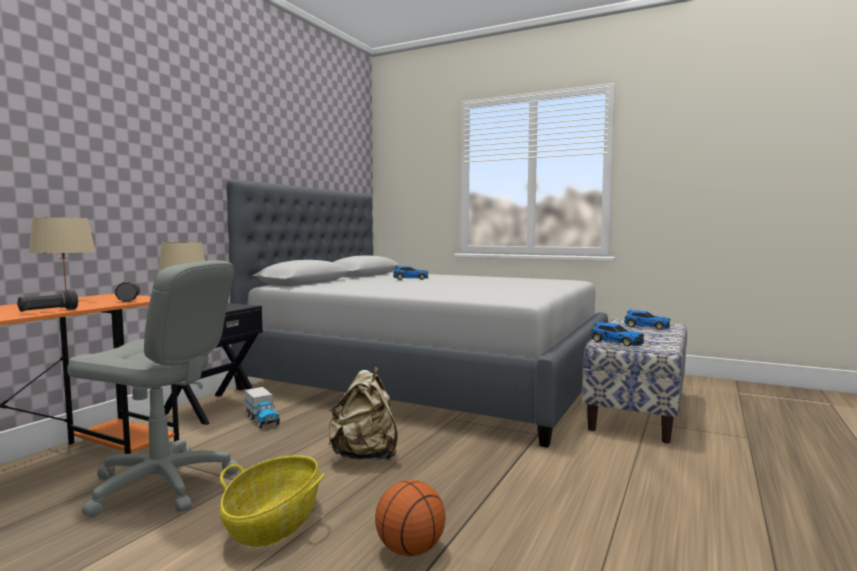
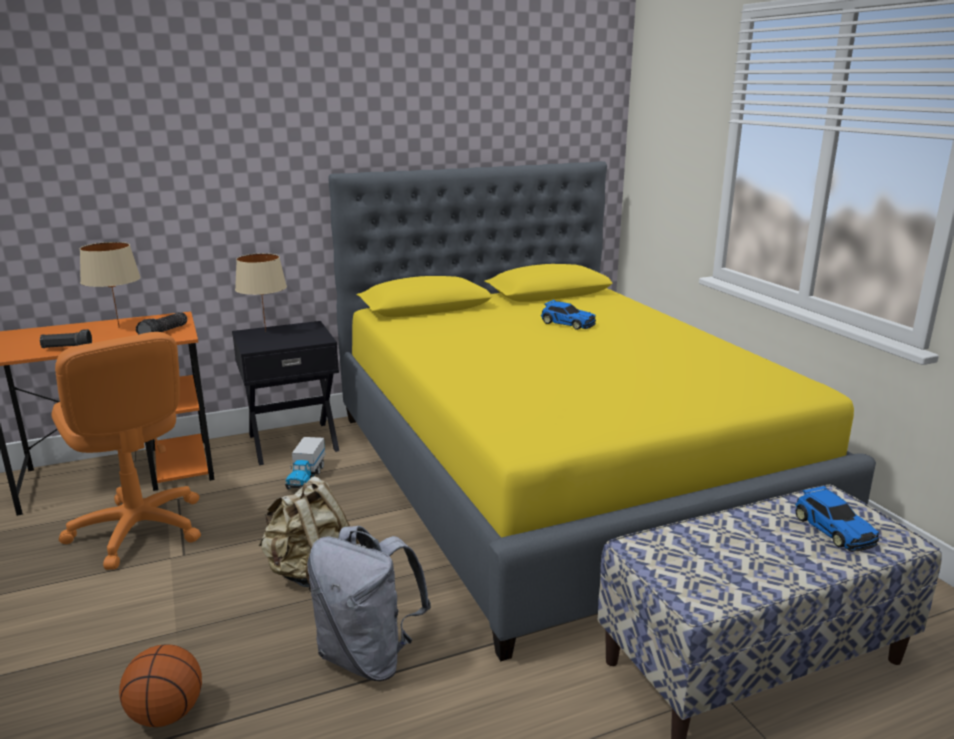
camera: 40 degrees right, 15 degrees up
(161, 484) = (138, 530): grey office chair -> orange office chair
(274, 523) = (136, 618): basket -> none
(429, 380) = (558, 476): grey bed -> yellow bed
(481, 472) = (369, 657): none -> grey backpack
(616, 342) = (666, 552): toy car -> none

